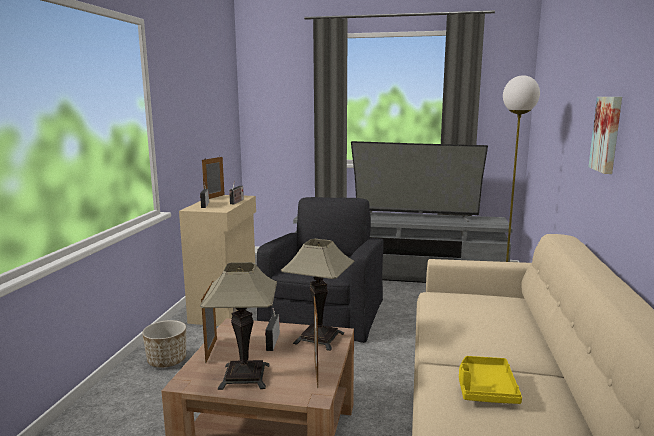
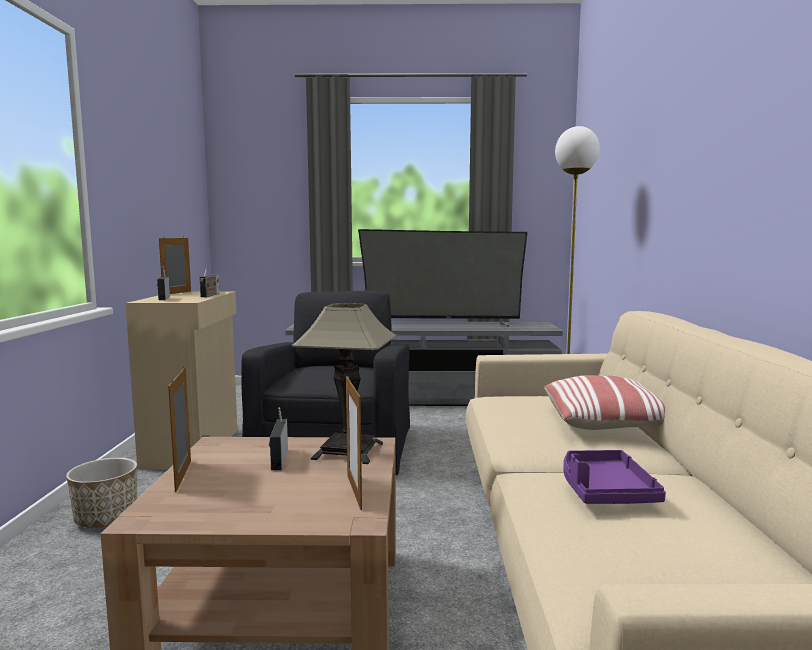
camera: 10 degrees left, 5 degrees down
(244, 376) = (241, 504): table lamp -> none
(485, 388) = (604, 491): yellow tray -> purple tray
(514, 326) = (607, 423): none -> pillow
(608, 134) = (699, 175): picture -> none

